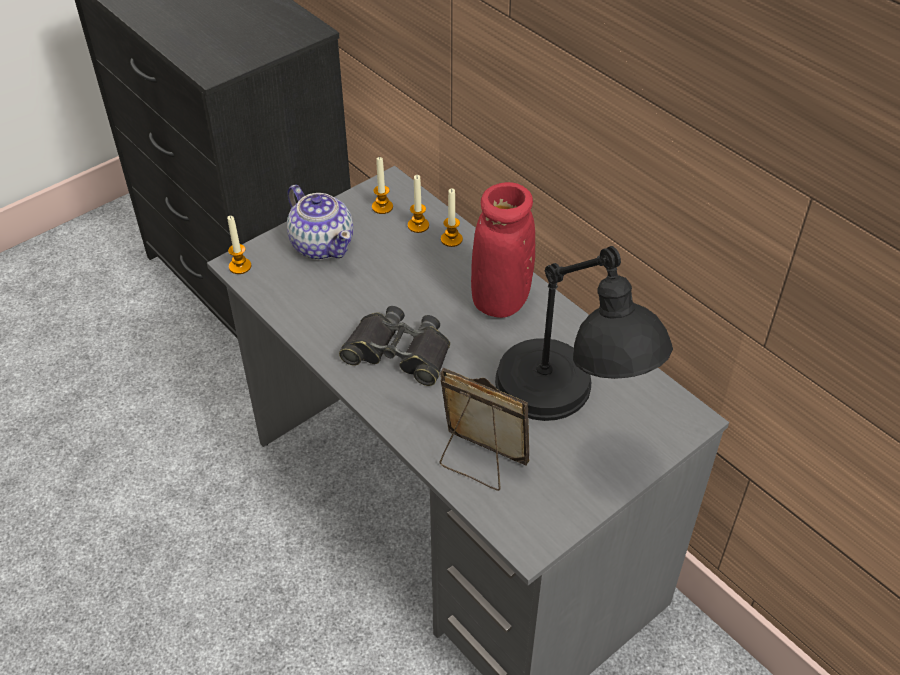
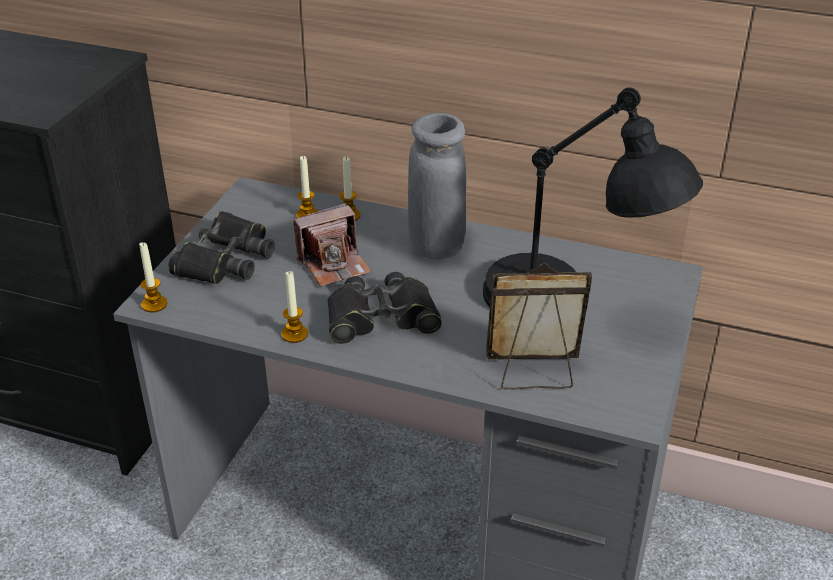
camera: 30 degrees left, 10 degrees down
(322, 244) = (225, 259): teapot -> black binoculars
(382, 207) = (259, 211): candle -> candle (294, 334)
(402, 284) = (334, 264): none -> camera
(500, 300) = (436, 246): red vase -> grey vase

